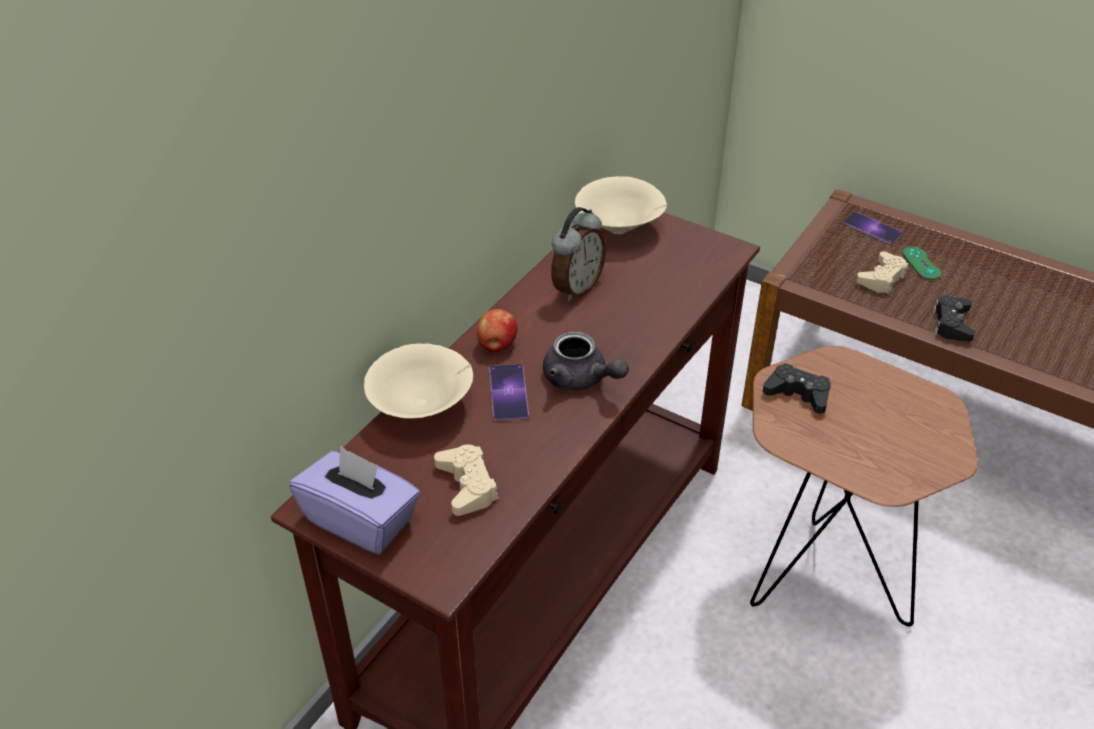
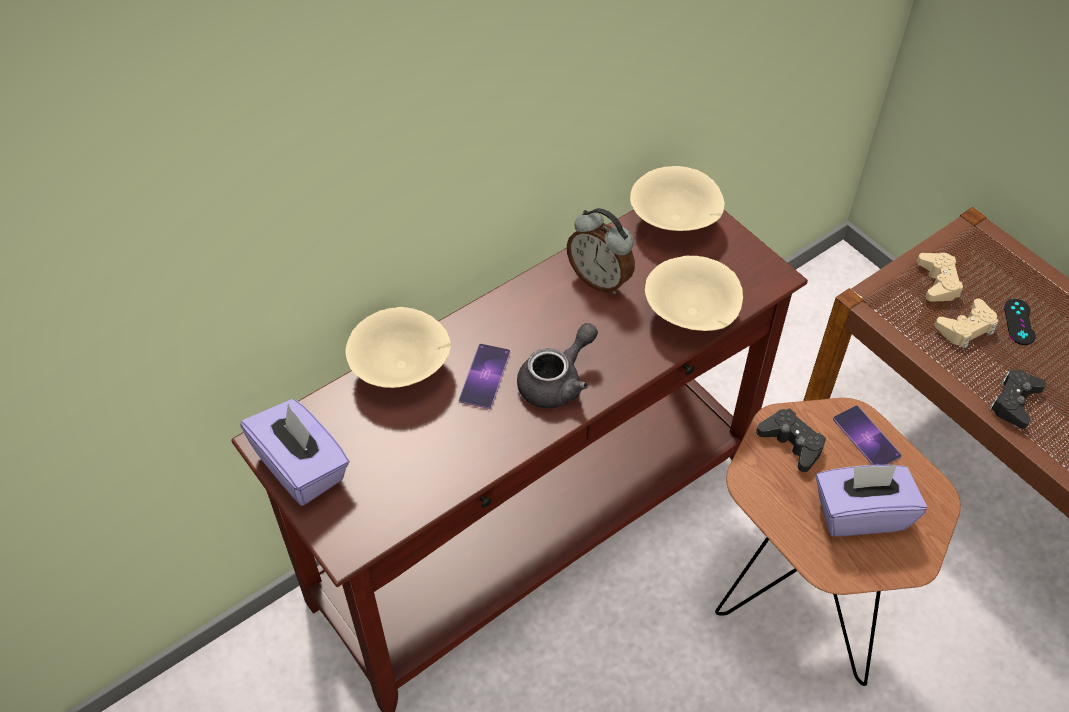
camera: 20 degrees right, 10 degrees up
(467, 485) = (406, 461): beige game controller -> beige game controller (938, 282)
(496, 345) = (497, 322): apple -> none
(576, 288) = (600, 279): alarm clock -> alarm clock turned 75 degrees clockwise
(580, 379) = (557, 381): grey teapot -> grey teapot turned 105 degrees counterclockwise
(675, 297) = (691, 316): none -> beige bowl
(872, 228) = (986, 266): phone -> phone (866, 437)
(887, 433) = (860, 513): none -> purple tissue box
(921, 263) = (1019, 322): green game controller -> black game controller

